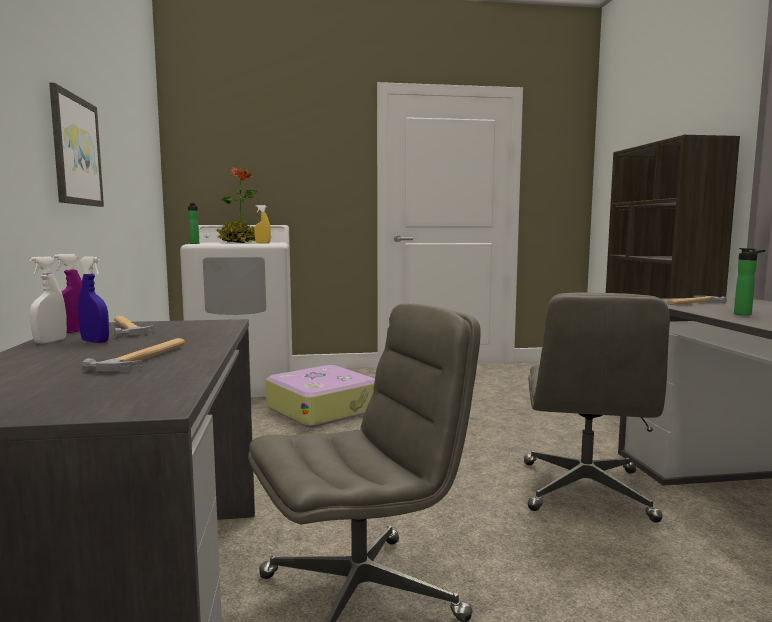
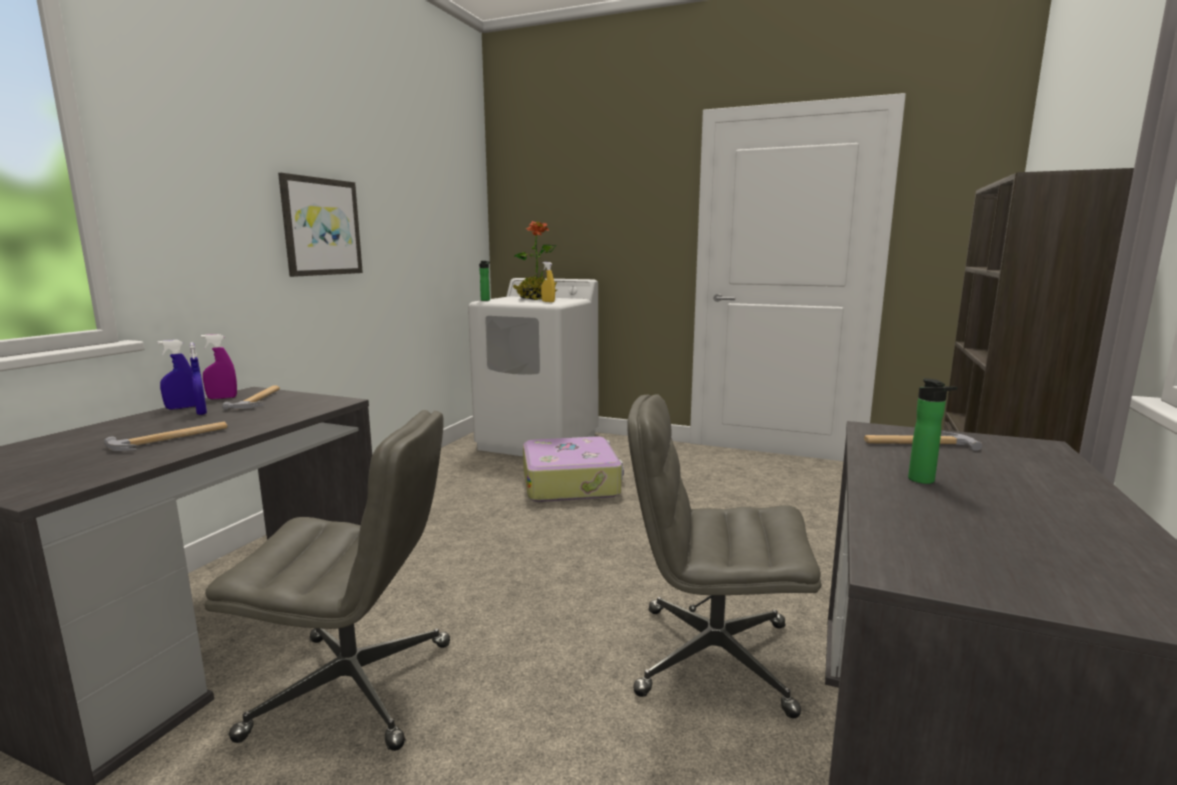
camera: 30 degrees right, 5 degrees up
(50, 341) = (182, 408): white spray bottle -> blue spray bottle
(585, 491) = (712, 658): grey office chair -> grey office chair turned 60 degrees clockwise

